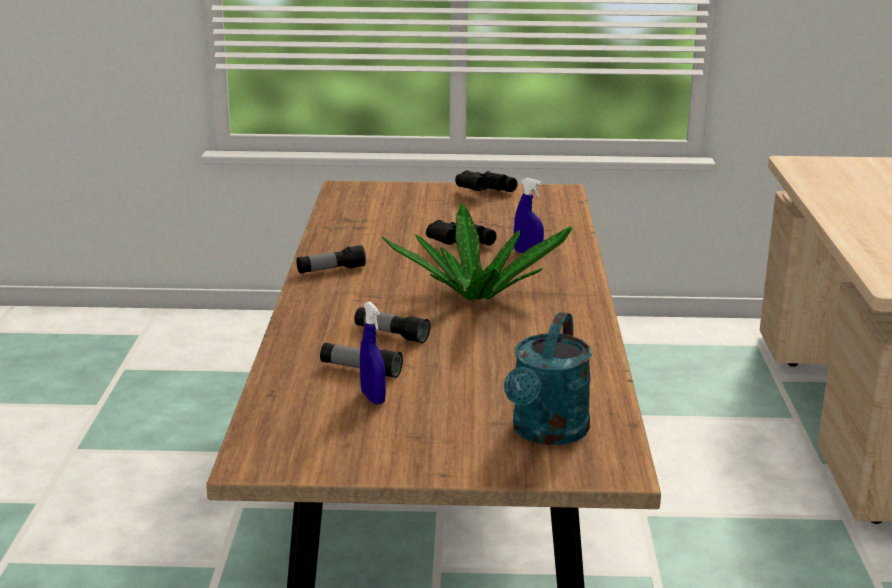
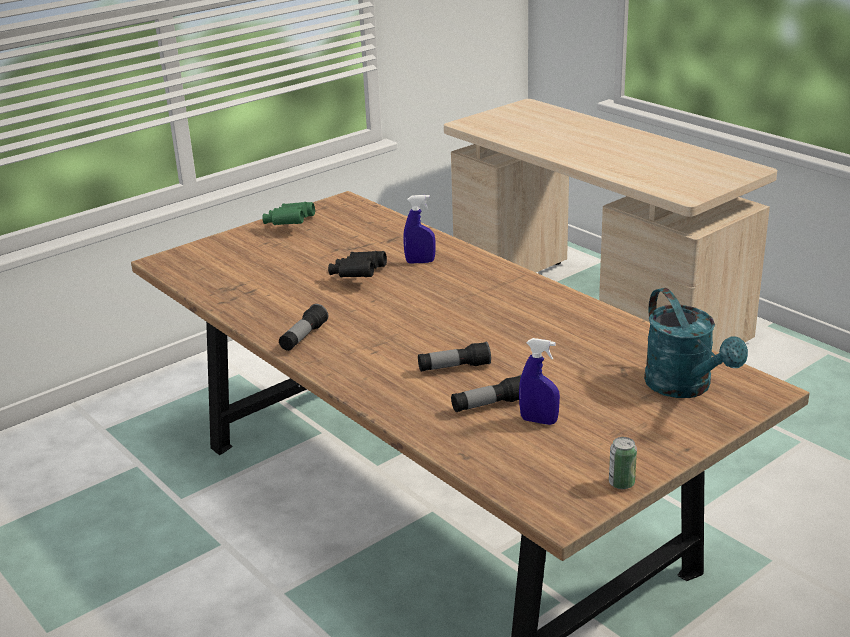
camera: 40 degrees left, 5 degrees up
(338, 468) = (621, 483): none -> can
(476, 296) = (451, 310): potted plant -> none
(482, 193) = (289, 225): black binoculars -> green binoculars

